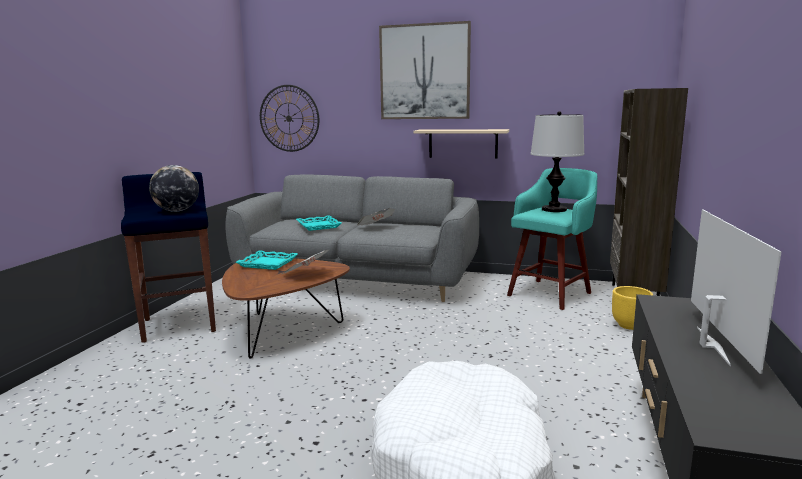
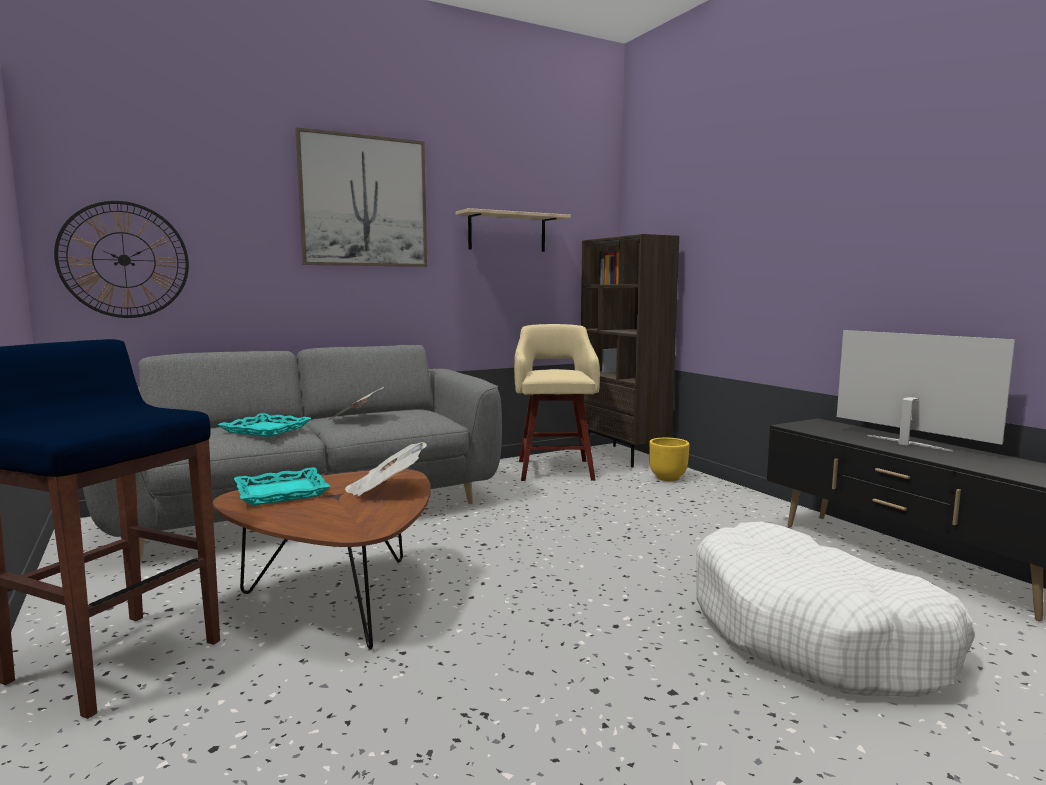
camera: 45 degrees left, 5 degrees down
(177, 211) = (126, 415): globe -> none
(463, 143) = (418, 299): beige shelf -> beige shelf (507, 232)
(551, 293) = (555, 469): turquoise stool -> beige stool
(554, 209) = (556, 370): table lamp -> none

